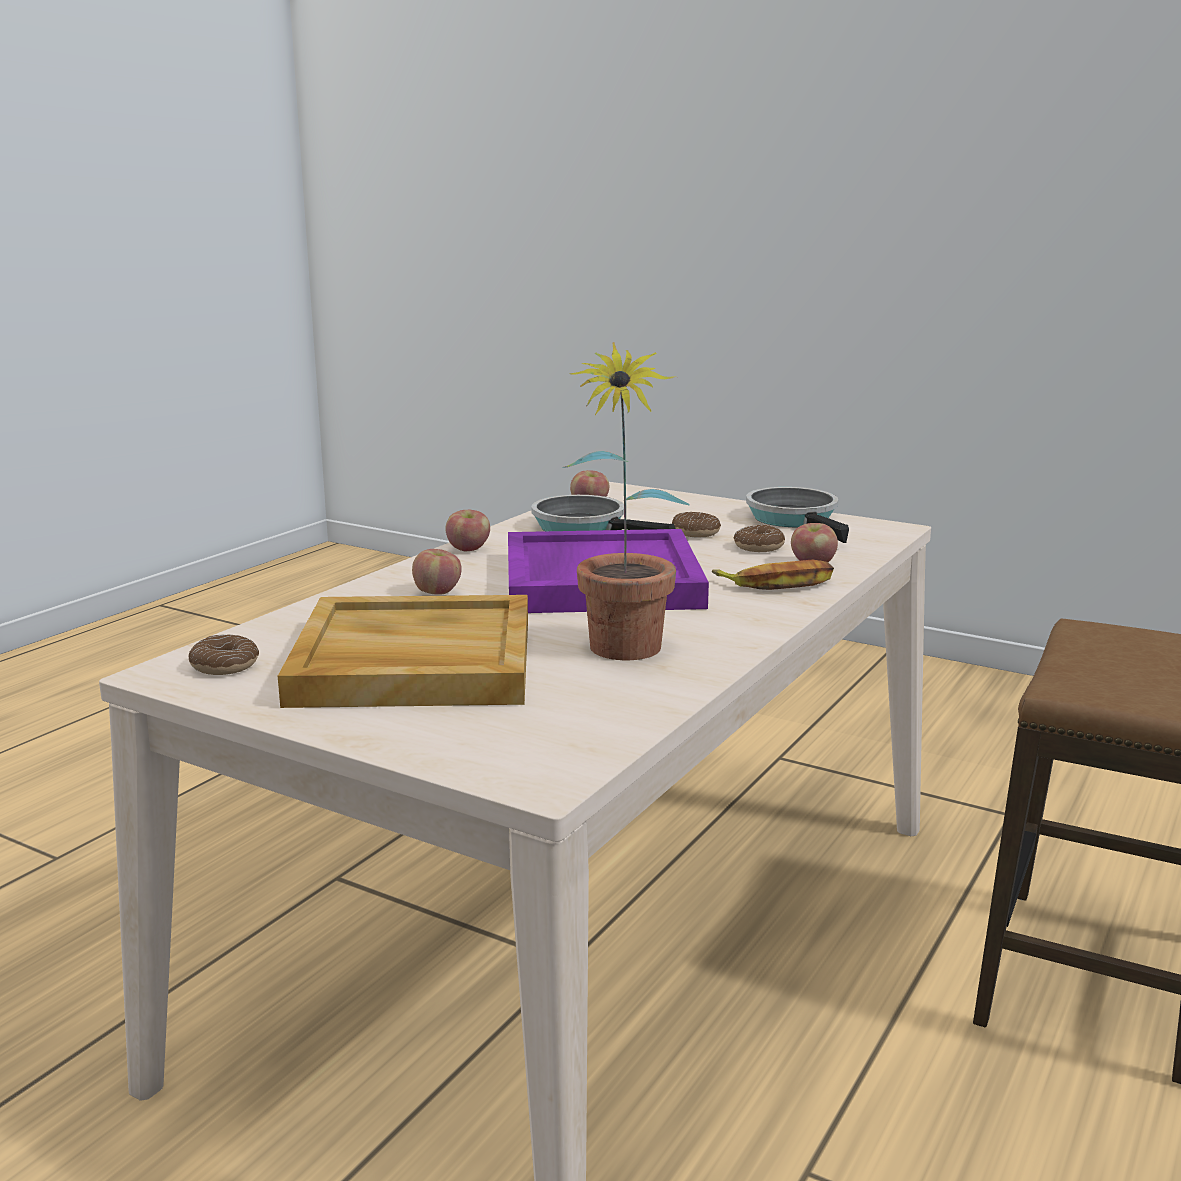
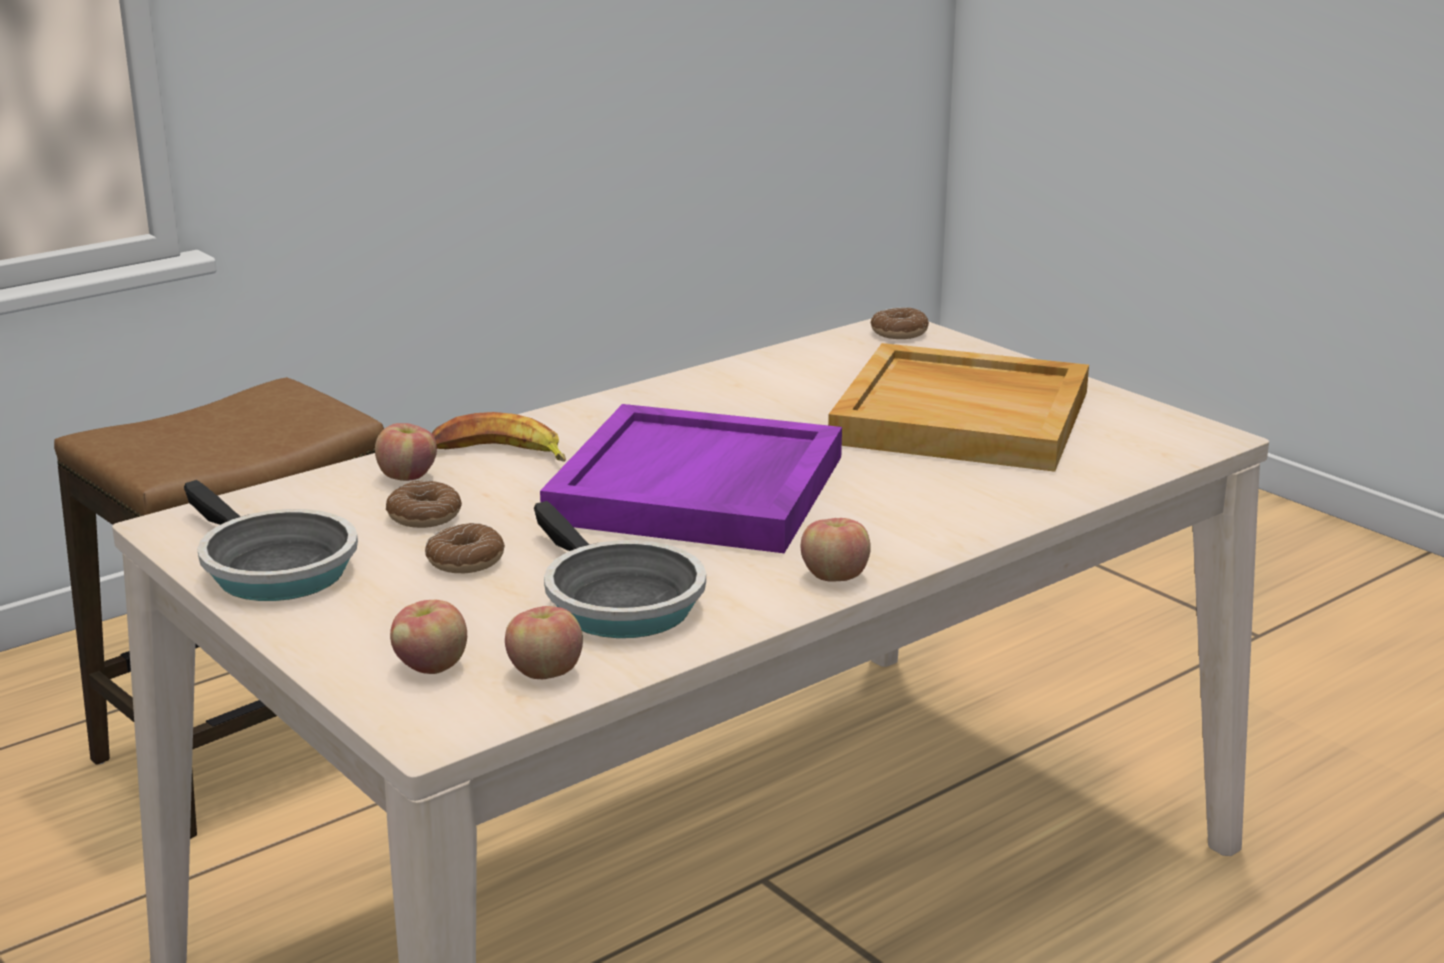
camera: 160 degrees left, 5 degrees up
(224, 666) = (1149, 436): donut -> donut (899, 333)
(437, 592) = (911, 499): apple -> apple (431, 666)
(622, 655) = (764, 397): potted plant -> none
(796, 520) = (271, 568): frying pan -> frying pan turned 45 degrees counterclockwise

